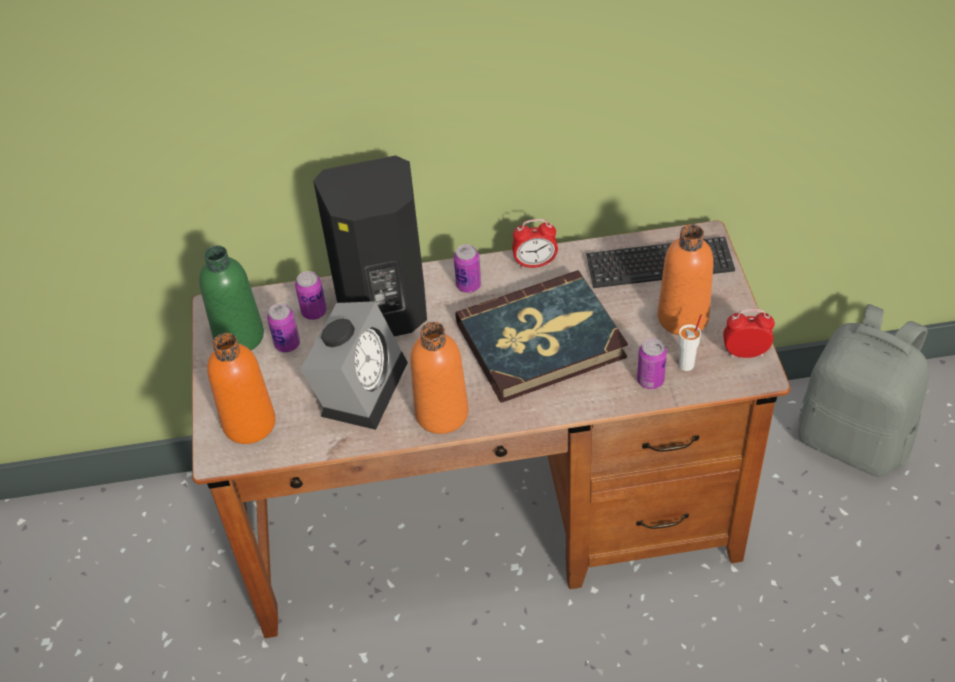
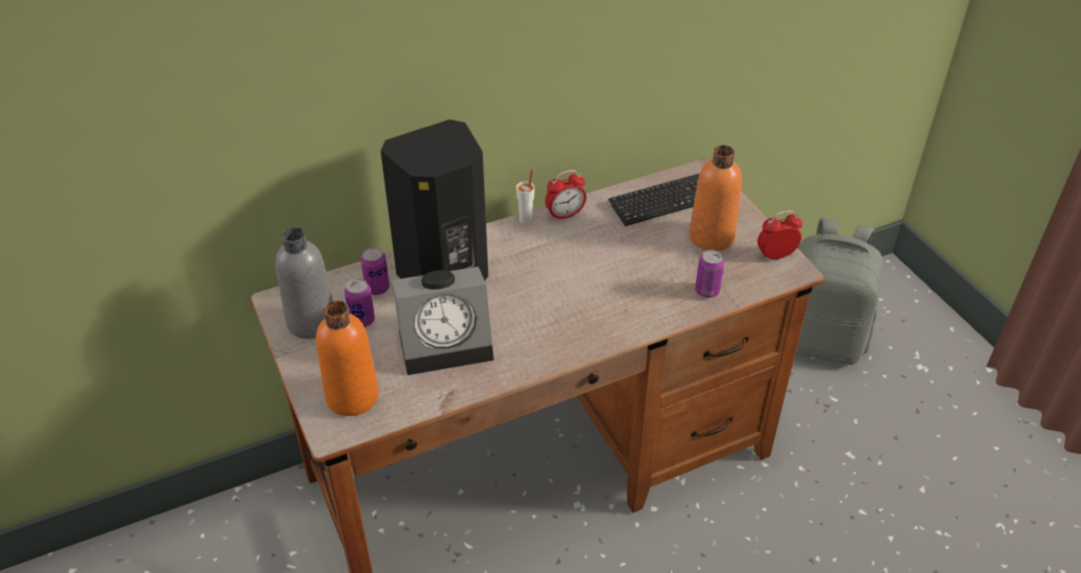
camera: 20 degrees left, 5 degrees down
(239, 336) = (311, 322): green bottle -> grey bottle
(361, 385) = (448, 343): alarm clock -> alarm clock turned 75 degrees clockwise
(442, 413) = (534, 352): orange bottle -> none
(468, 285) = (513, 242): can -> none
(541, 341) = (598, 276): book -> none
(687, 365) = (732, 273): white cup -> white cup (526, 219)

